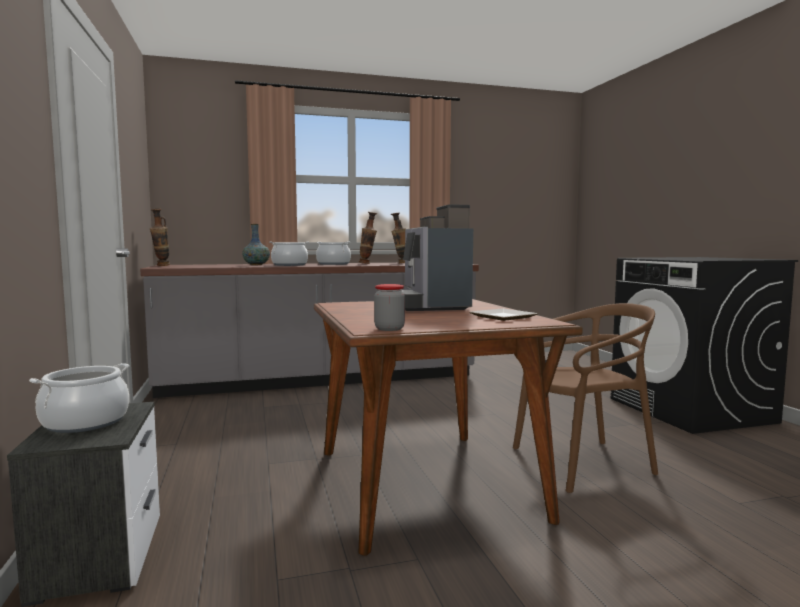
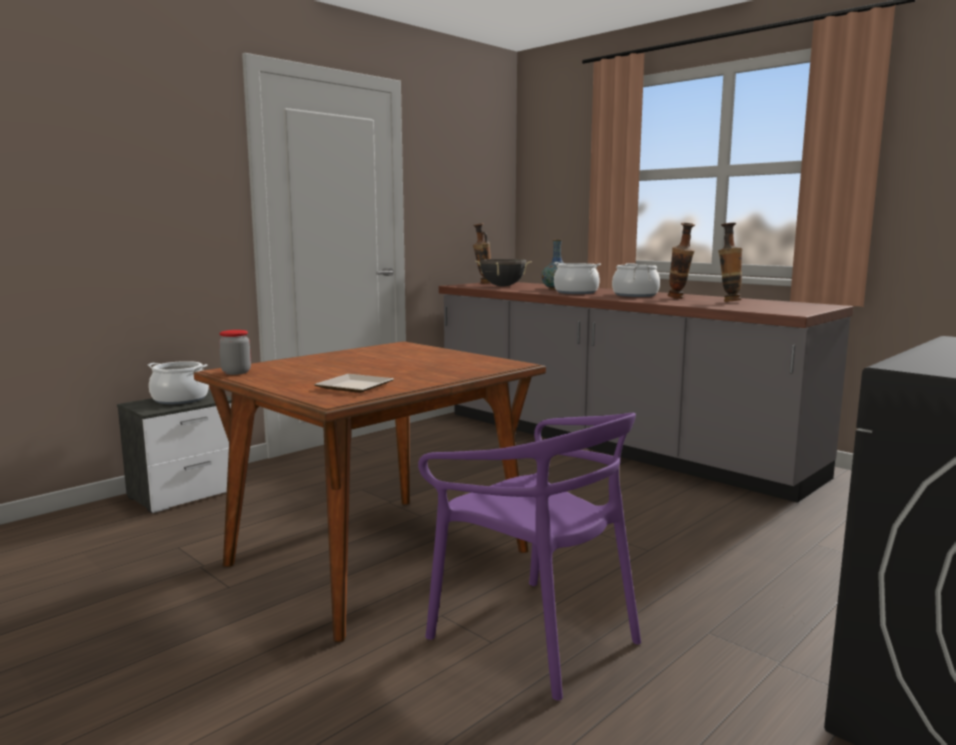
camera: 60 degrees right, 5 degrees up
(201, 266) = (503, 286): none -> black cooking pot
(431, 306) = (421, 363): coffee machine -> none
(582, 463) = (535, 636): brown chair -> purple chair

